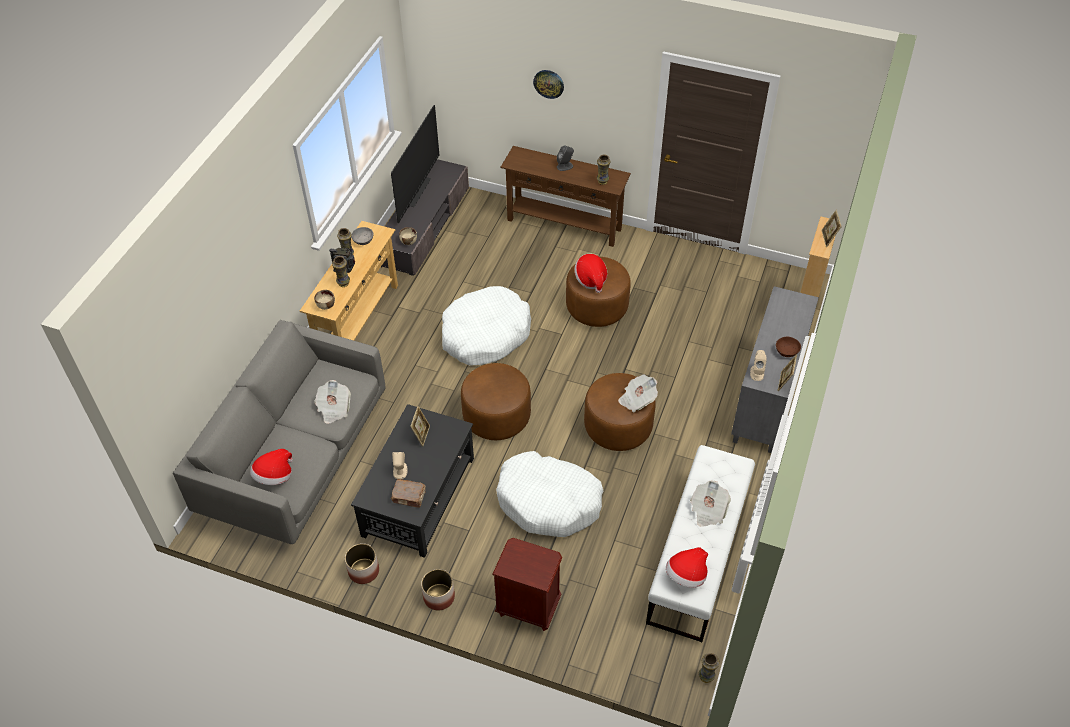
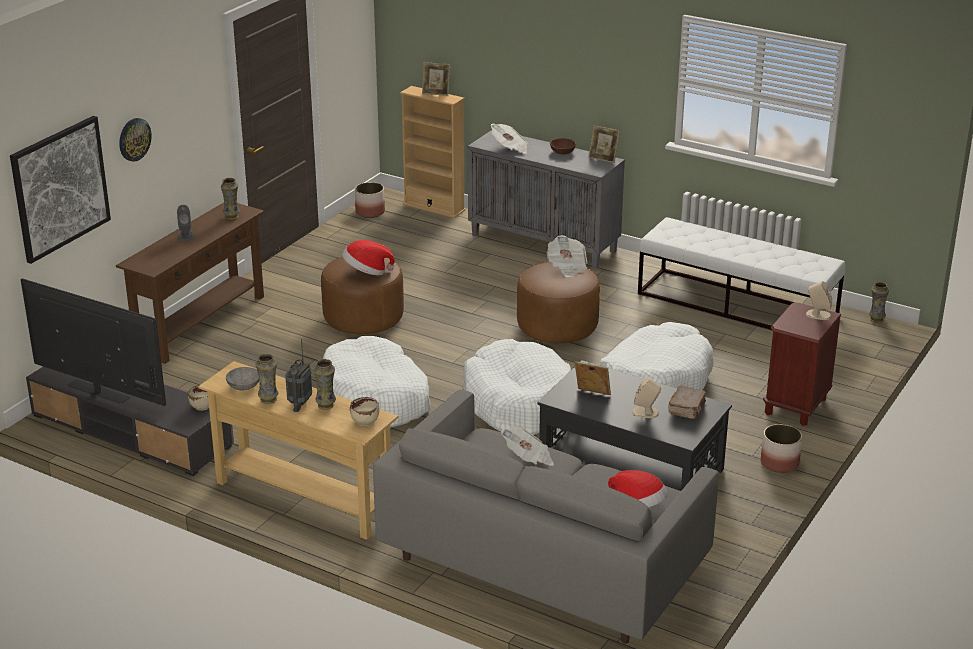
camera: 80 degrees left, 20 degrees down
(363, 571) = (739, 516): planter -> planter (370, 212)
(477, 75) = (60, 188): none -> picture
(496, 416) = (518, 402): brown ottoman -> white dog bed
(686, 575) = (804, 264): hat -> none
(708, 510) = (727, 244): newspaper -> newspaper (510, 148)
(757, 372) = (586, 168): beige speaker -> beige speaker (818, 315)

